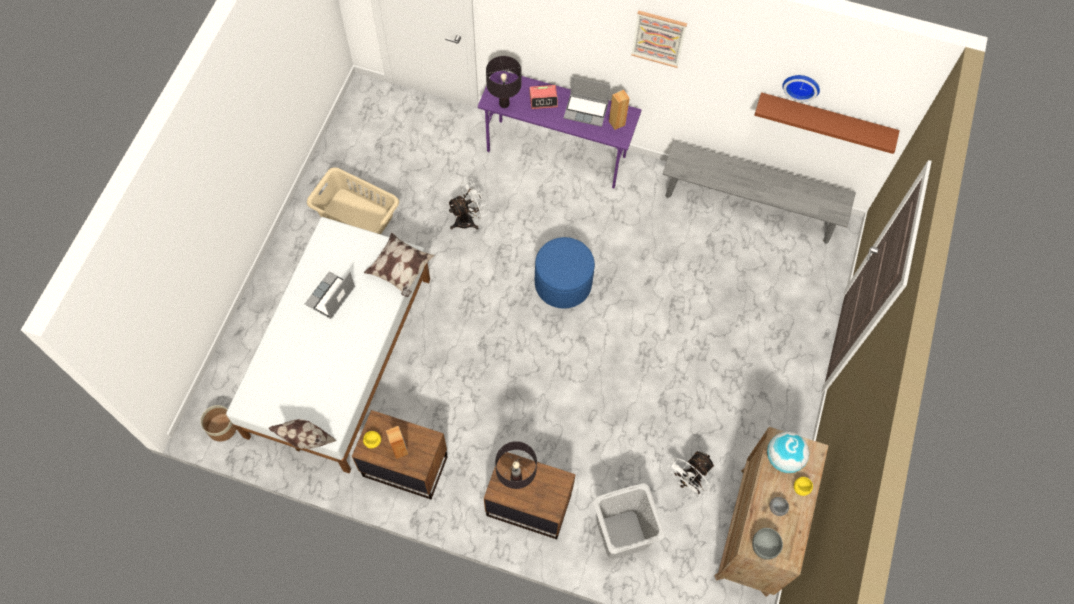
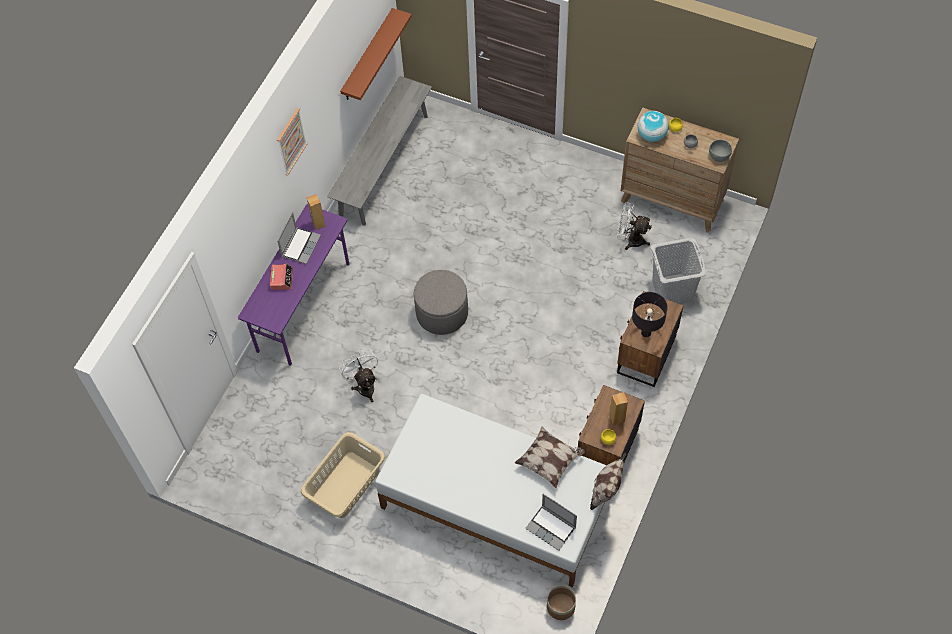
camera: 80 degrees left, 5 degrees down
(330, 297) = (464, 472): laptop -> laptop (551, 528)
(400, 270) = (443, 412): pillow -> pillow (549, 461)
(504, 104) = (281, 311): black table lamp -> none
(563, 283) = (442, 313): blue ottoman -> grey ottoman
(688, 481) = (631, 240): white fan -> white fan turned 150 degrees clockwise
(801, 85) = (351, 54): wall clock -> none

